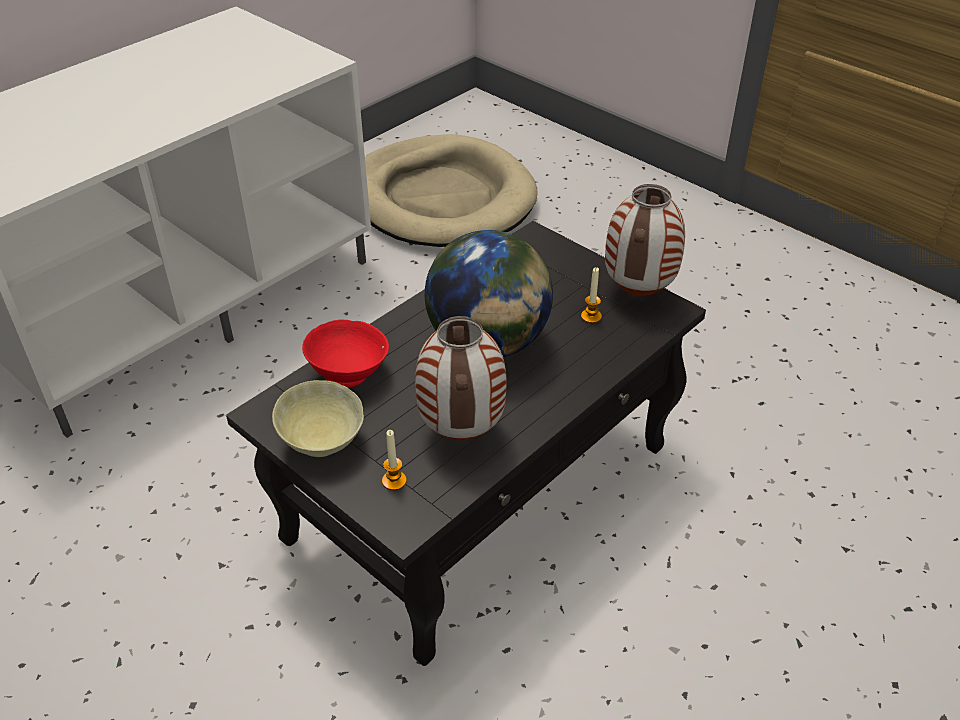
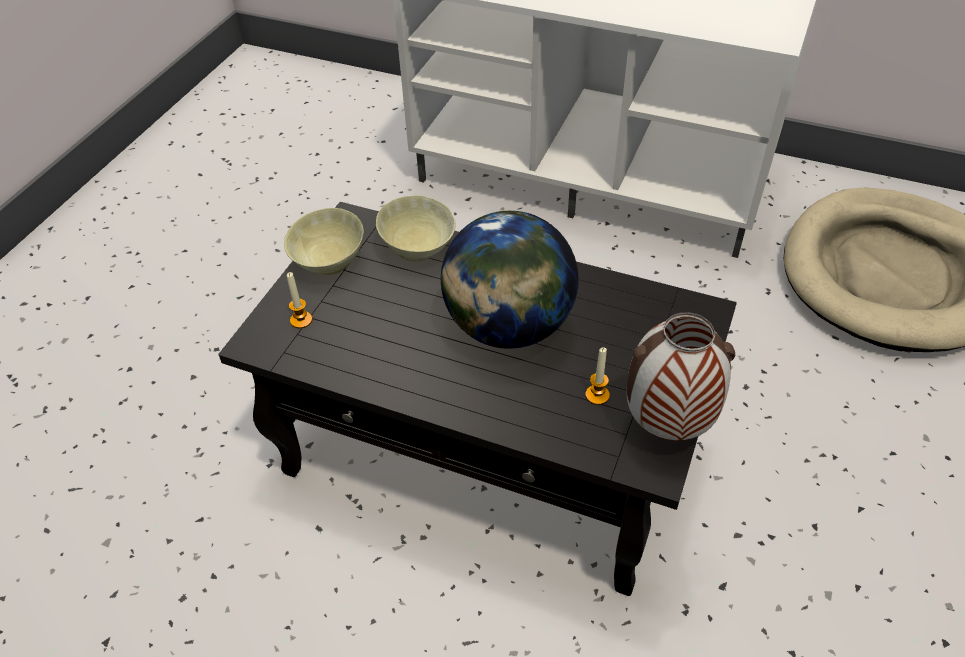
camera: 70 degrees right, 5 degrees up
(349, 374) = (417, 250): red bowl -> beige bowl
(463, 433) = (375, 346): vase -> none

